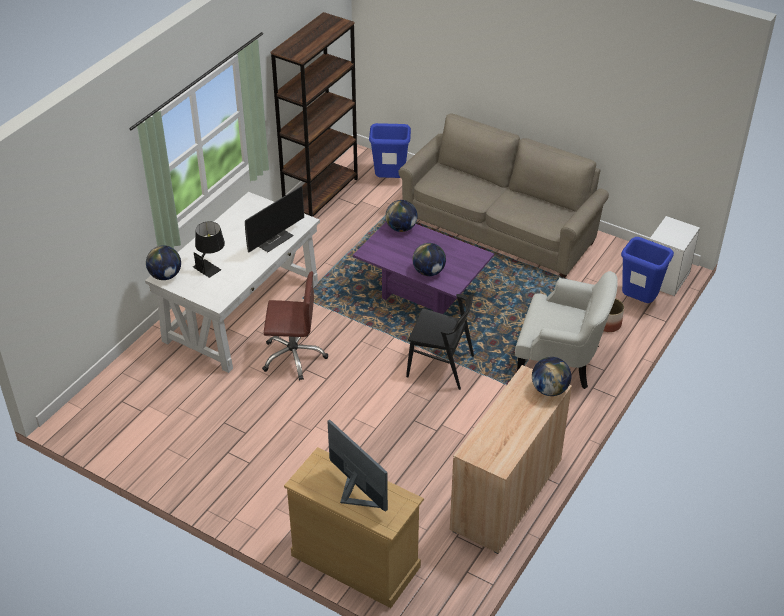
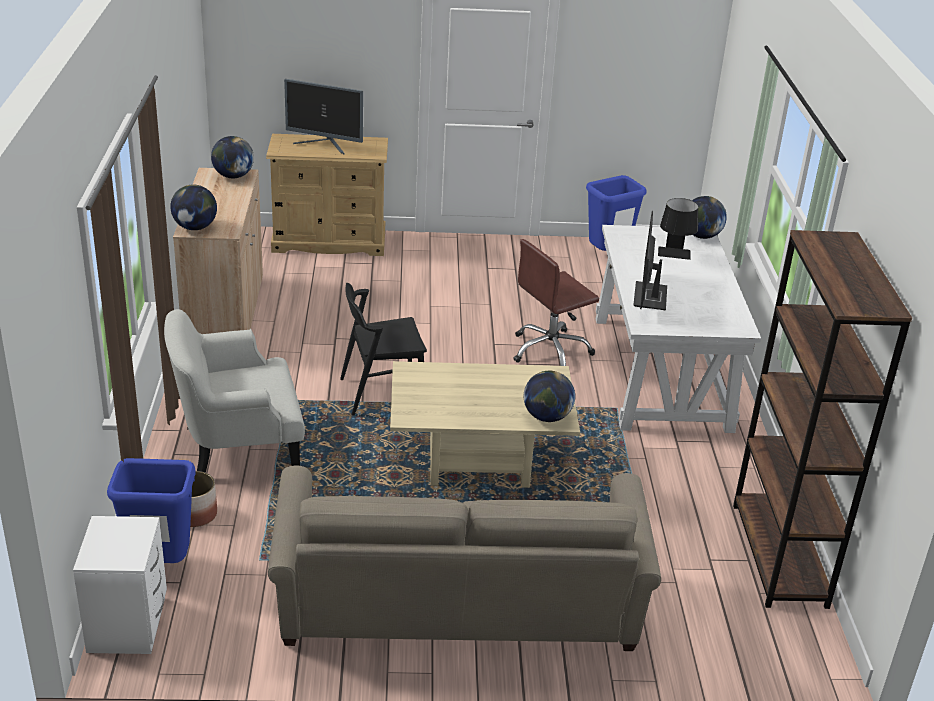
camera: 145 degrees right, 10 degrees down
(390, 180) = (715, 628): blue trash can -> blue trash can (607, 255)
(422, 295) = (478, 462): purple coffee table -> beige coffee table
(429, 272) = (453, 376): globe -> globe (233, 176)

